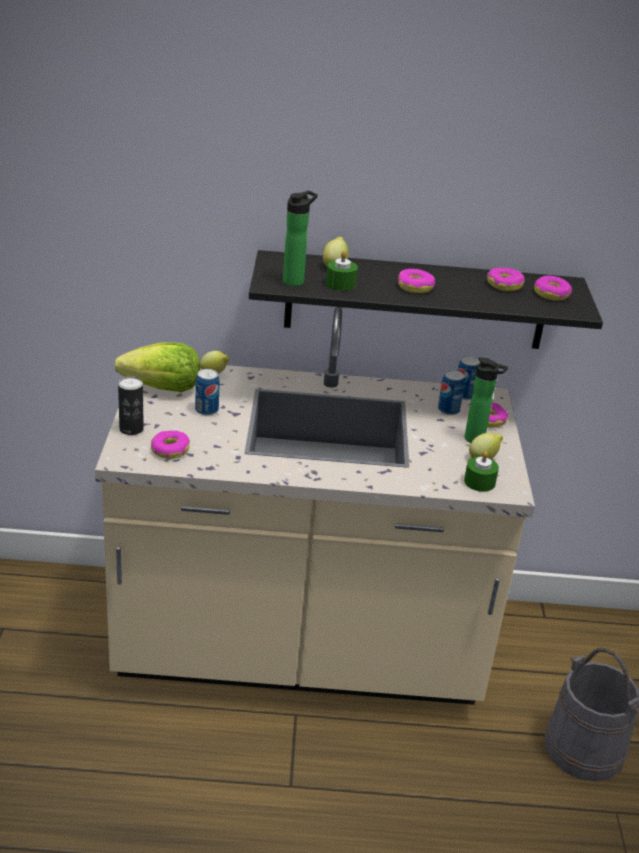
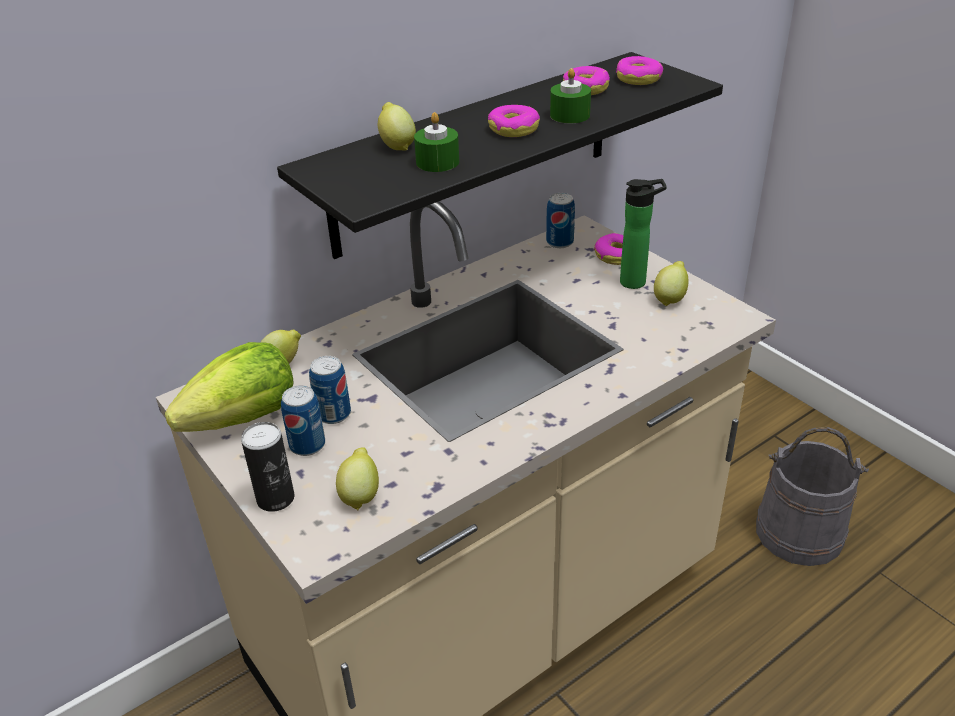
camera: 35 degrees left, 5 degrees up
(170, 450) = (360, 495): donut -> lemon
(295, 281) = (384, 182): bottle -> none
(448, 410) = (569, 266): can -> can (307, 445)
(479, 482) = (702, 325): green candle -> green candle (570, 115)

